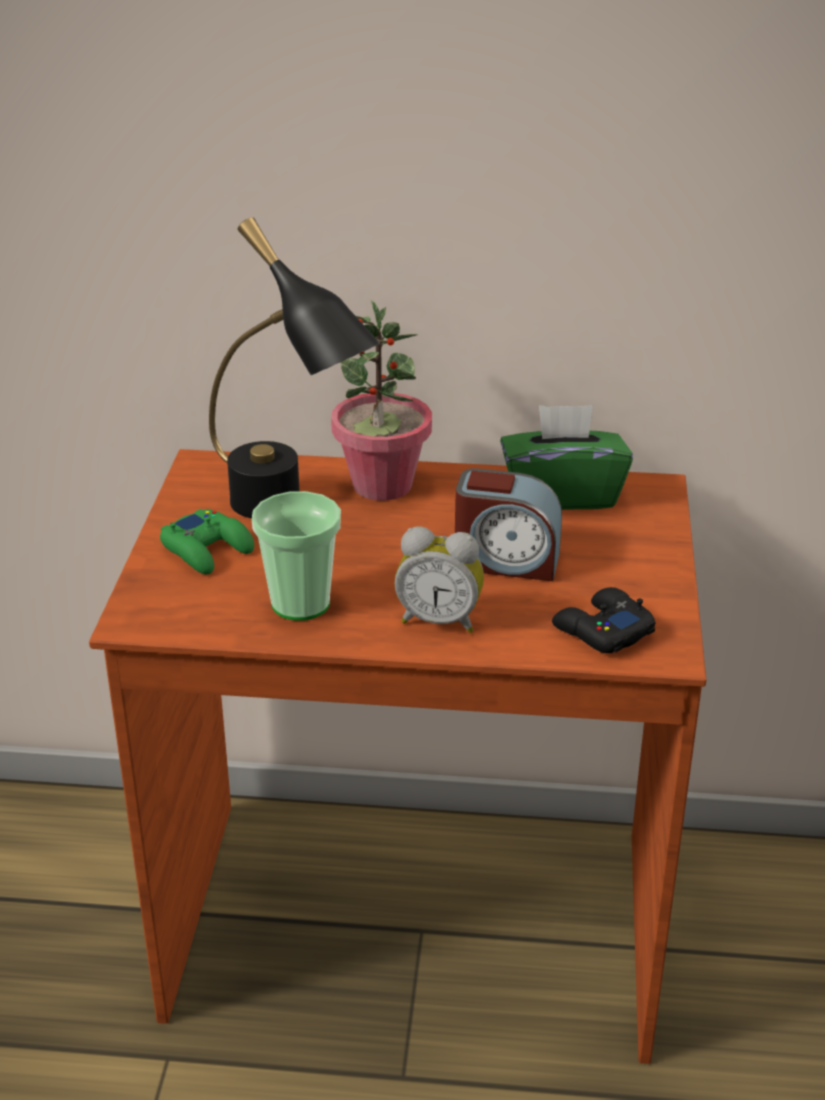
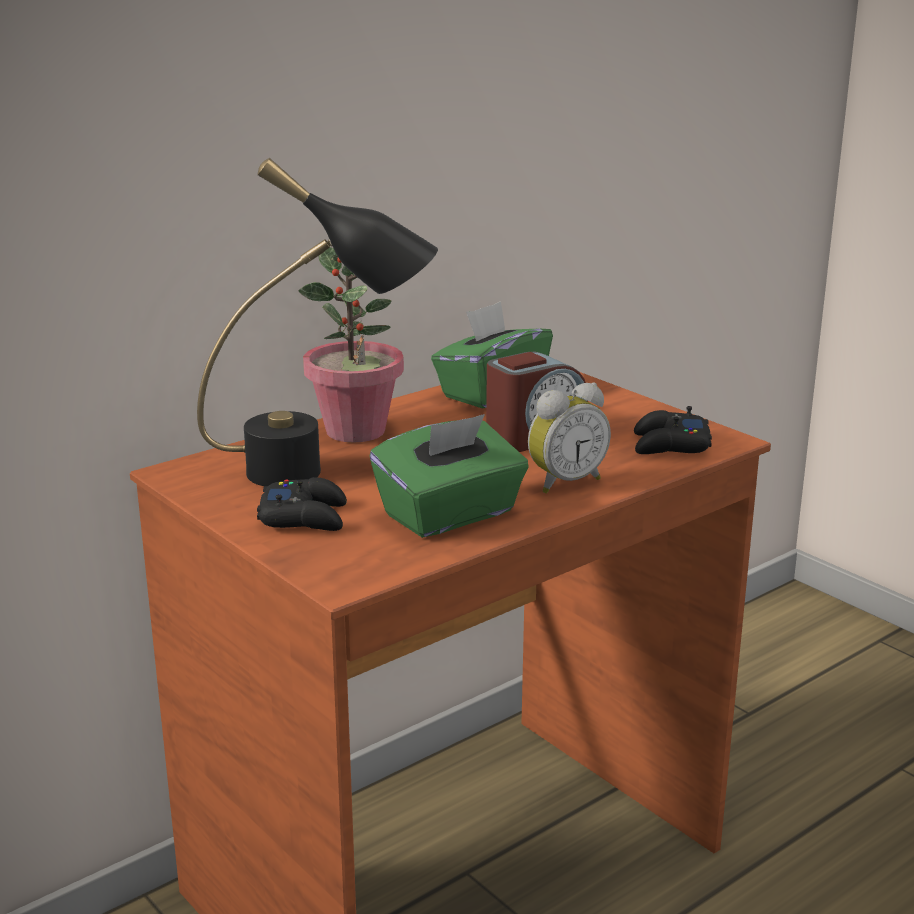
camera: 45 degrees left, 10 degrees down
(208, 550) = (304, 517): green game controller -> black game controller
(300, 603) = (450, 515): cup -> green tissue box

